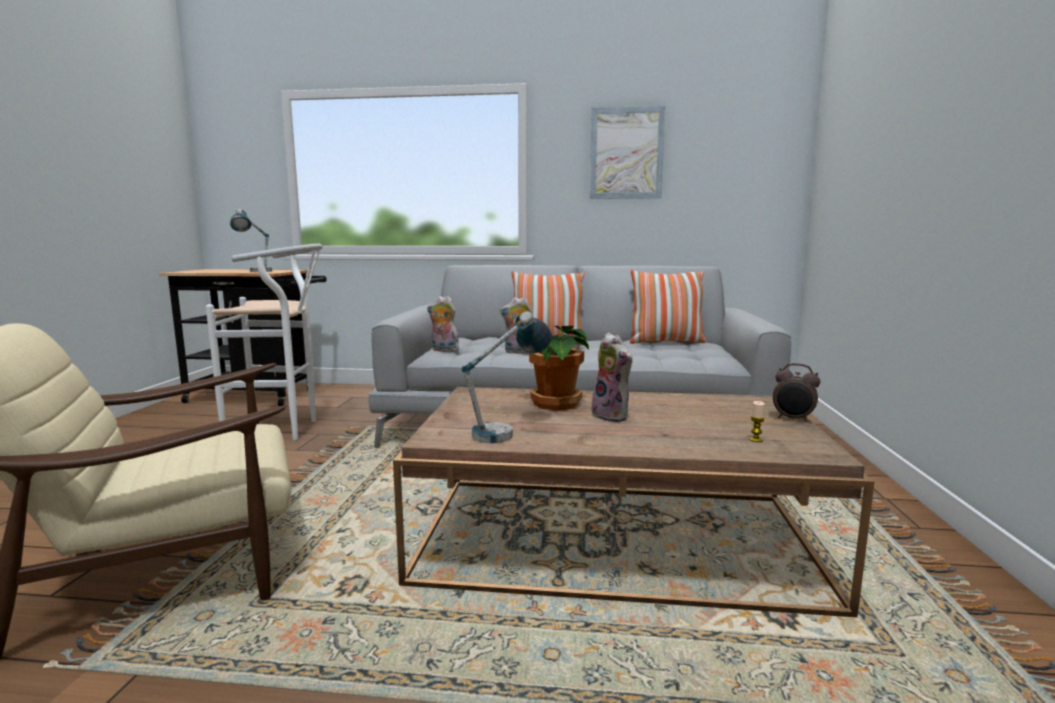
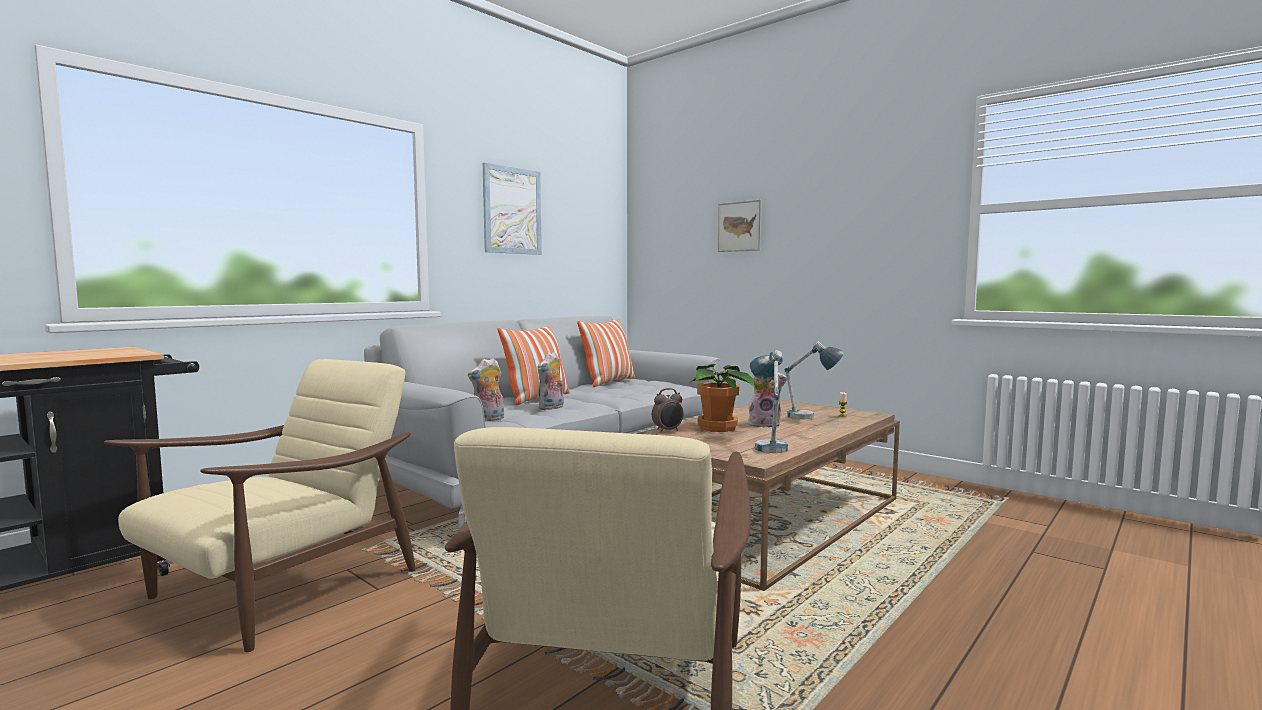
camera: 55 degrees left, 5 degrees down
(255, 272) = (91, 355): table lamp -> table lamp (811, 418)
(281, 430) = (281, 587): white stool -> beige armchair
(793, 419) = (816, 405): alarm clock -> alarm clock (668, 431)
(898, 136) = (739, 226): none -> picture

